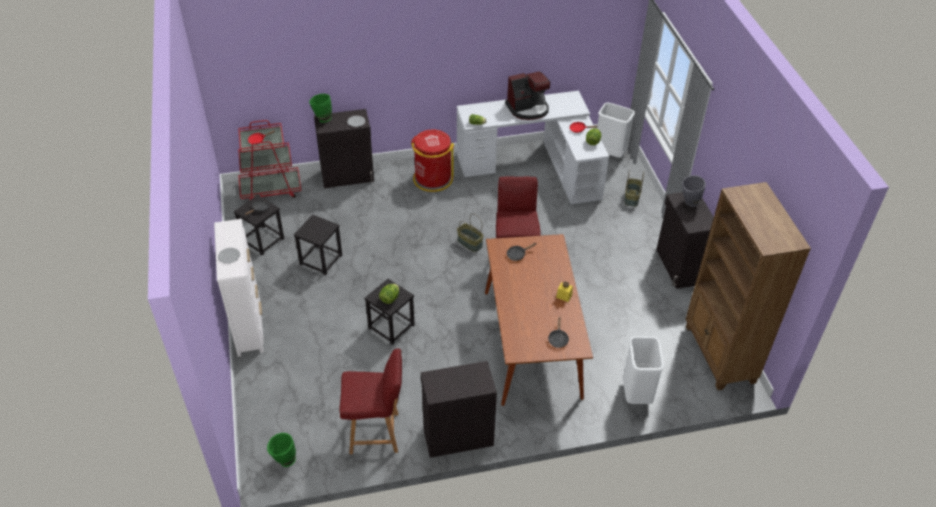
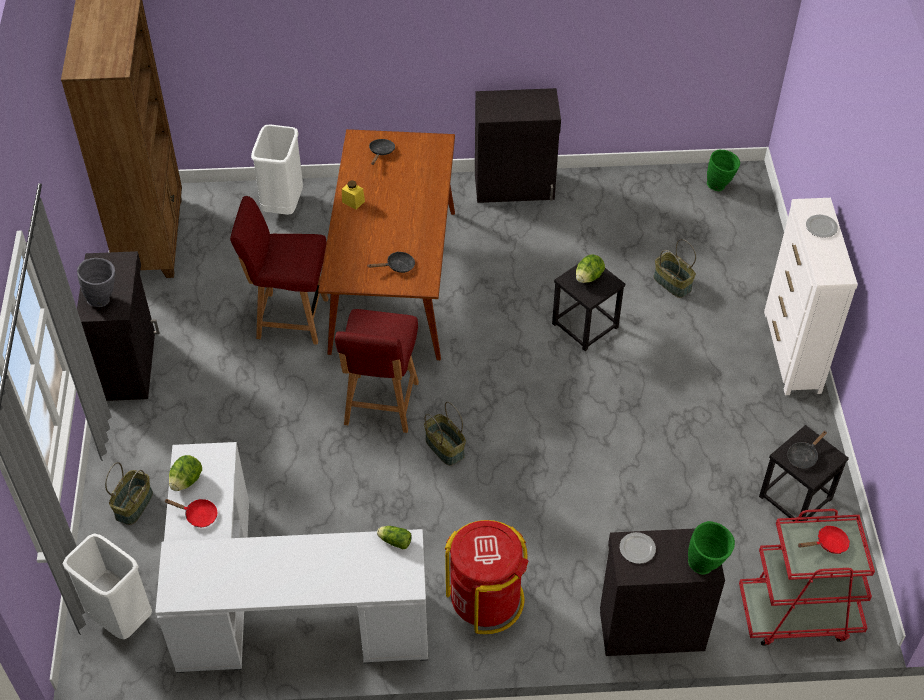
camera: 170 degrees left, 5 degrees up
(321, 260) = (692, 446): black stool -> none
(329, 365) = (671, 283): none -> basket
(376, 433) = (612, 201): red chair -> red chair (290, 318)
(528, 108) = (281, 569): coffee machine -> none

